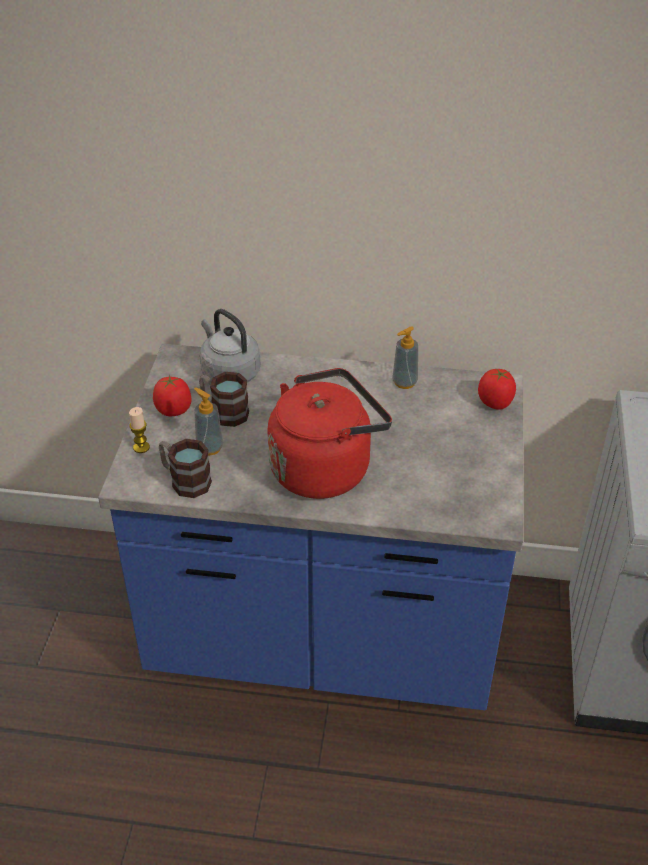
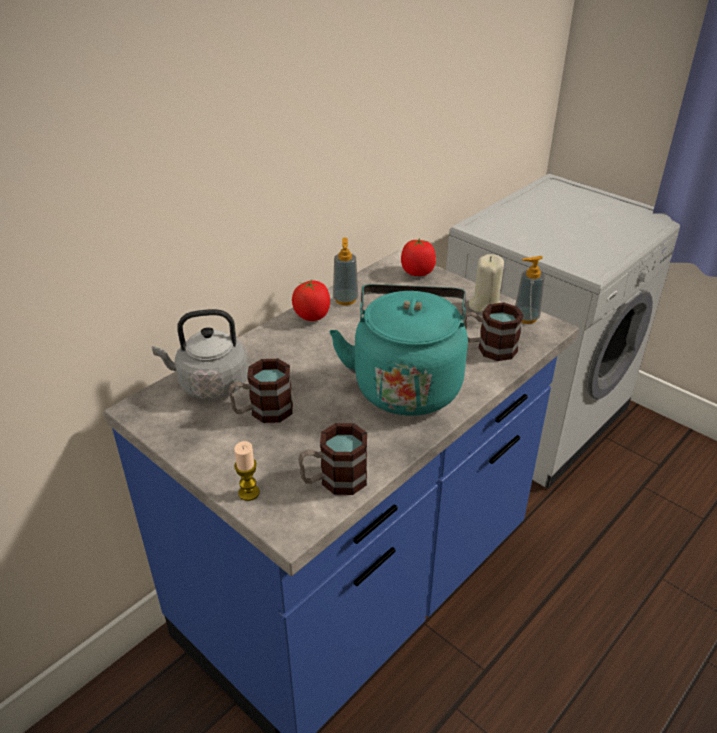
camera: 55 degrees left, 5 degrees down
(174, 410) = (219, 444): tomato -> tomato (312, 316)
(209, 447) = (304, 443): soap dispenser -> soap dispenser (526, 318)
(325, 467) = (406, 384): red kettle -> turquoise kettle
(423, 494) = (489, 348): none -> mug
(489, 465) = (484, 305): none -> beige candle

